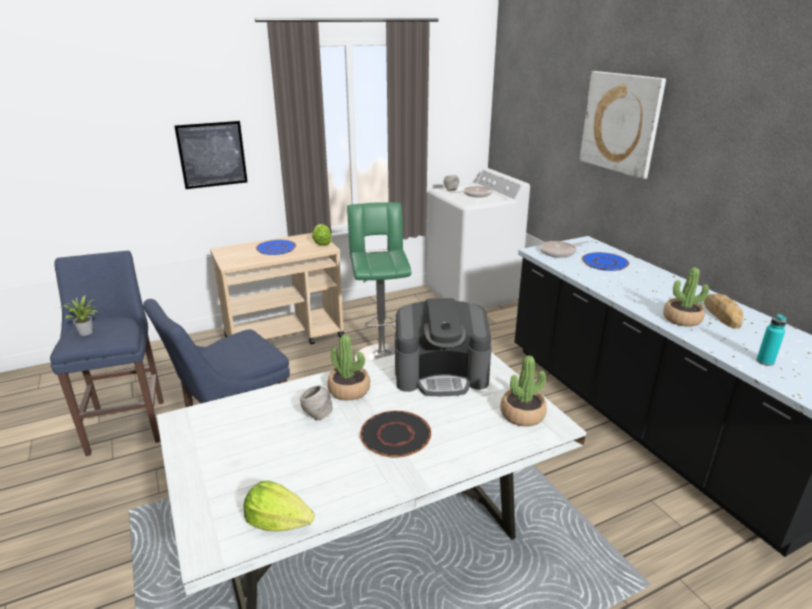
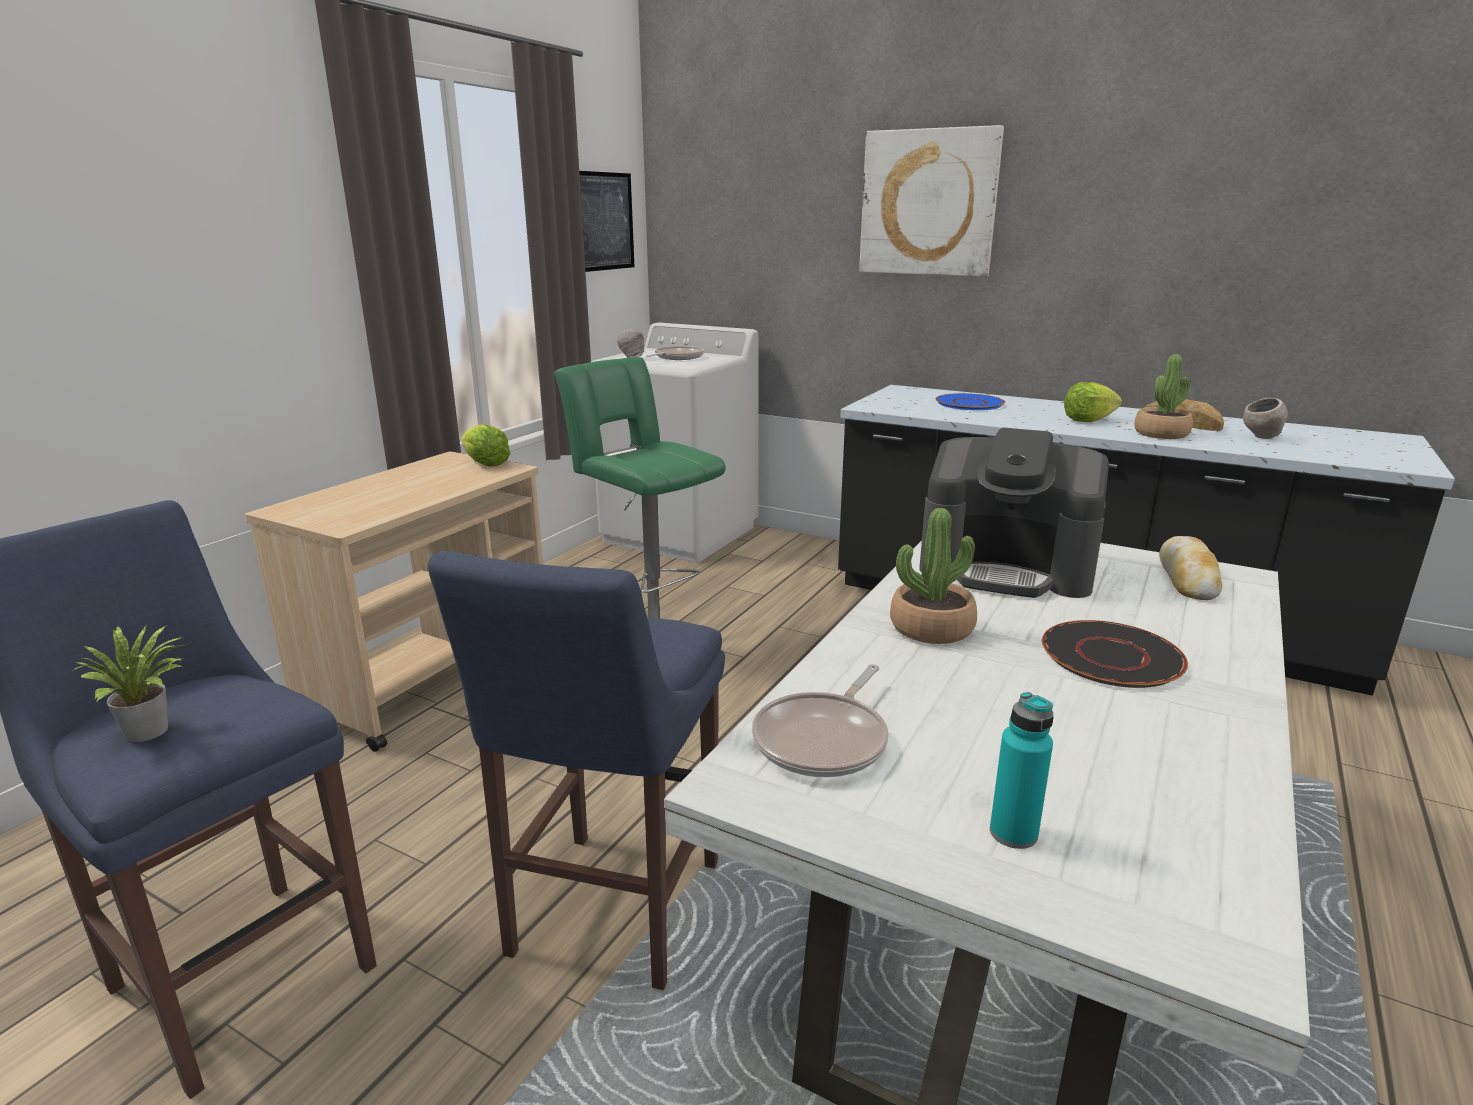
camera: 35 degrees left, 5 degrees down
(212, 154) = (209, 295): picture -> picture (604, 221)
(276, 248) = (404, 486): blue plate -> none
(278, 522) = (1230, 845): lettuce -> lettuce (1088, 420)
(317, 416) = (961, 677): grey bowl -> grey bowl (1260, 438)
(441, 374) = (1007, 568): coffee machine -> coffee machine turned 60 degrees clockwise
(522, 414) = (1187, 578): potted plant -> bread
(559, 252) = (897, 403): frying pan -> frying pan (824, 740)
(765, 361) = (1306, 449): turquoise bottle -> turquoise bottle (1013, 833)

